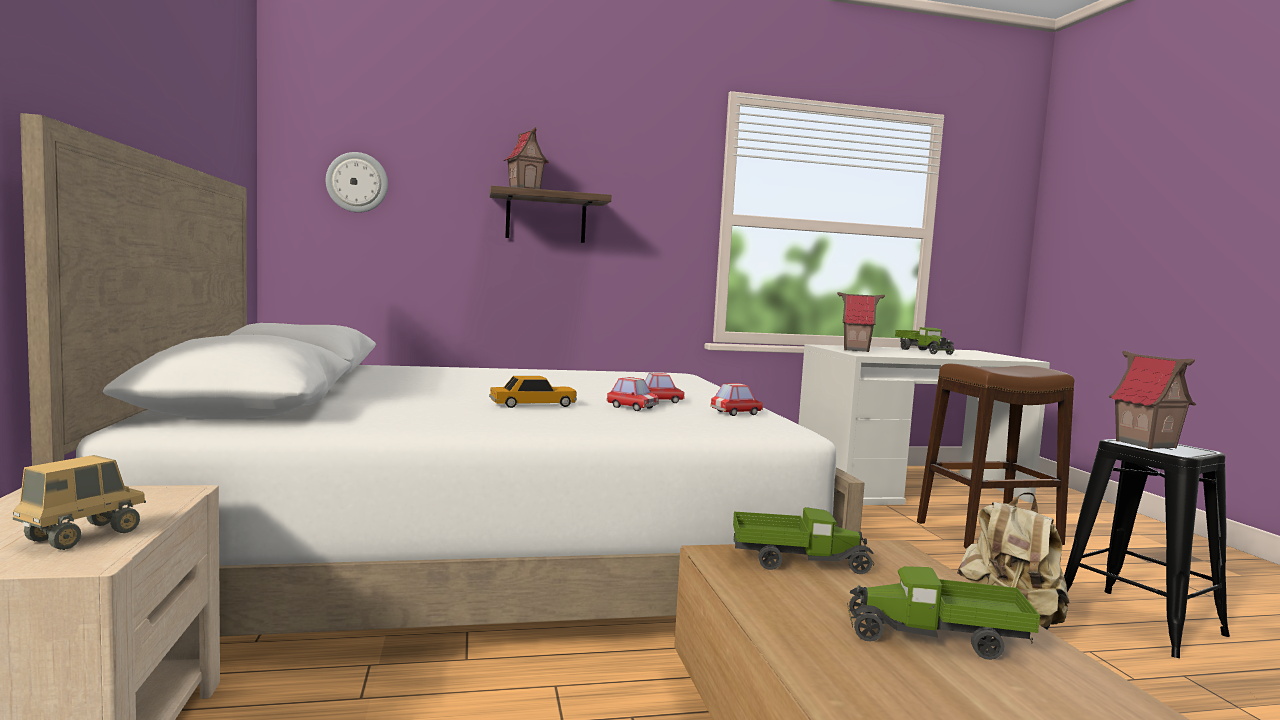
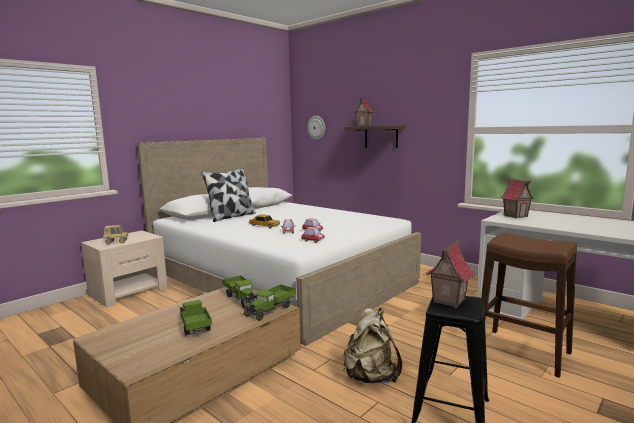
camera: 55 degrees right, 5 degrees up
(359, 399) = (231, 217): none -> pillow
(923, 351) = (581, 222): toy truck -> toy truck (271, 310)

